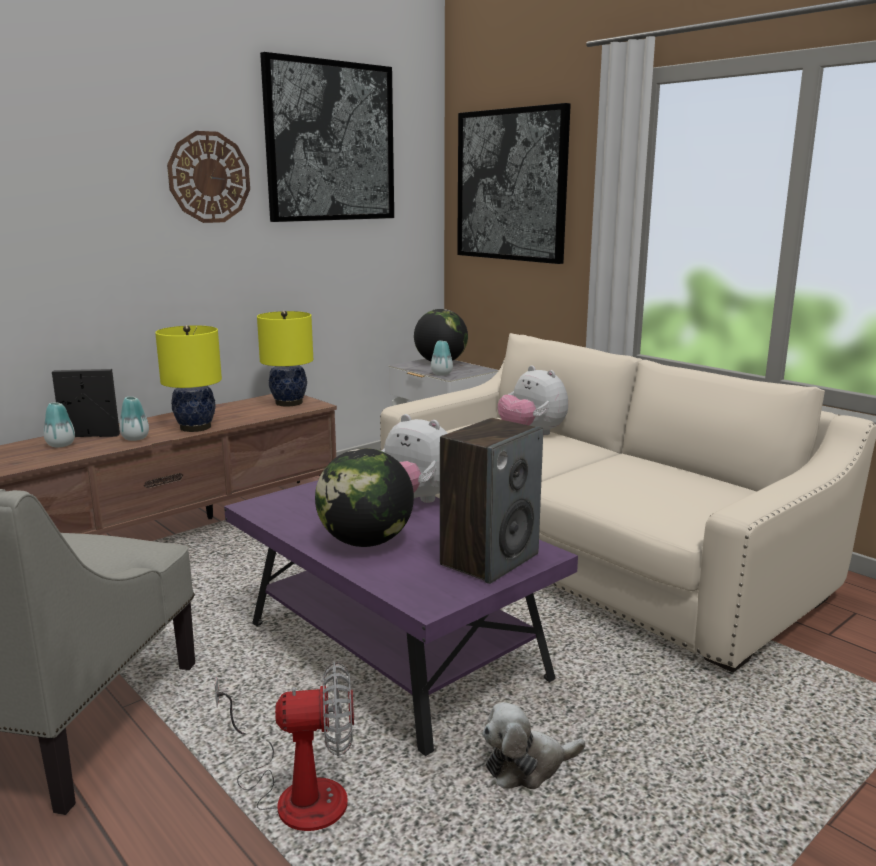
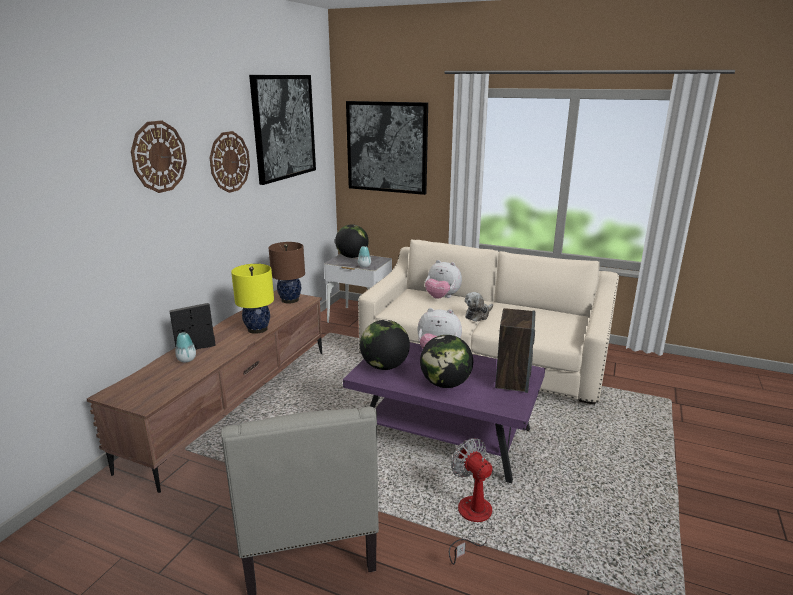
camera: 25 degrees left, 5 degrees up
(68, 148) = (159, 156): none -> wall clock
(135, 438) = (230, 345): vase -> none
(289, 402) = (290, 300): yellow table lamp -> brown table lamp
(296, 793) = (472, 520): fan -> fan turned 90 degrees counterclockwise
(307, 502) = (385, 366): none -> globe
(527, 767) = (554, 474): plush toy -> plush toy (478, 315)

